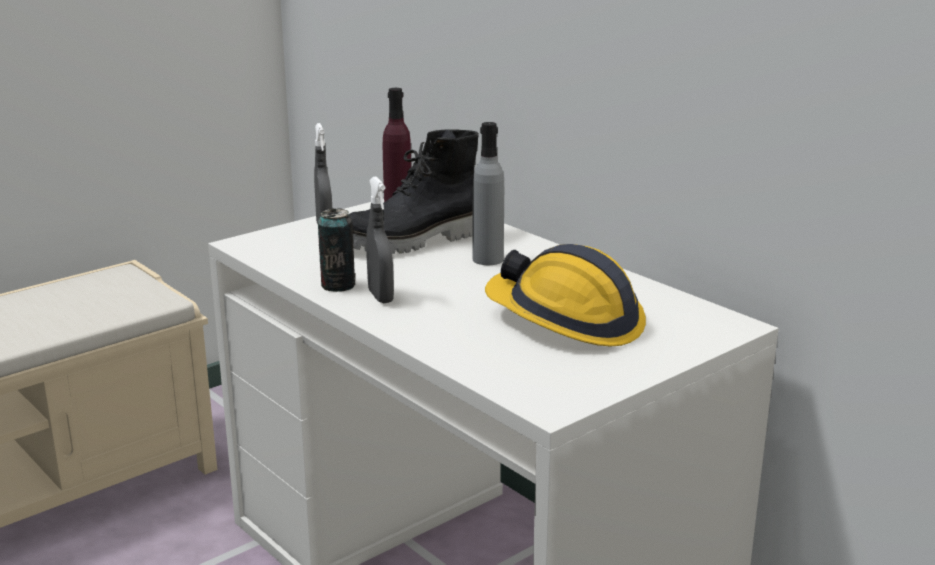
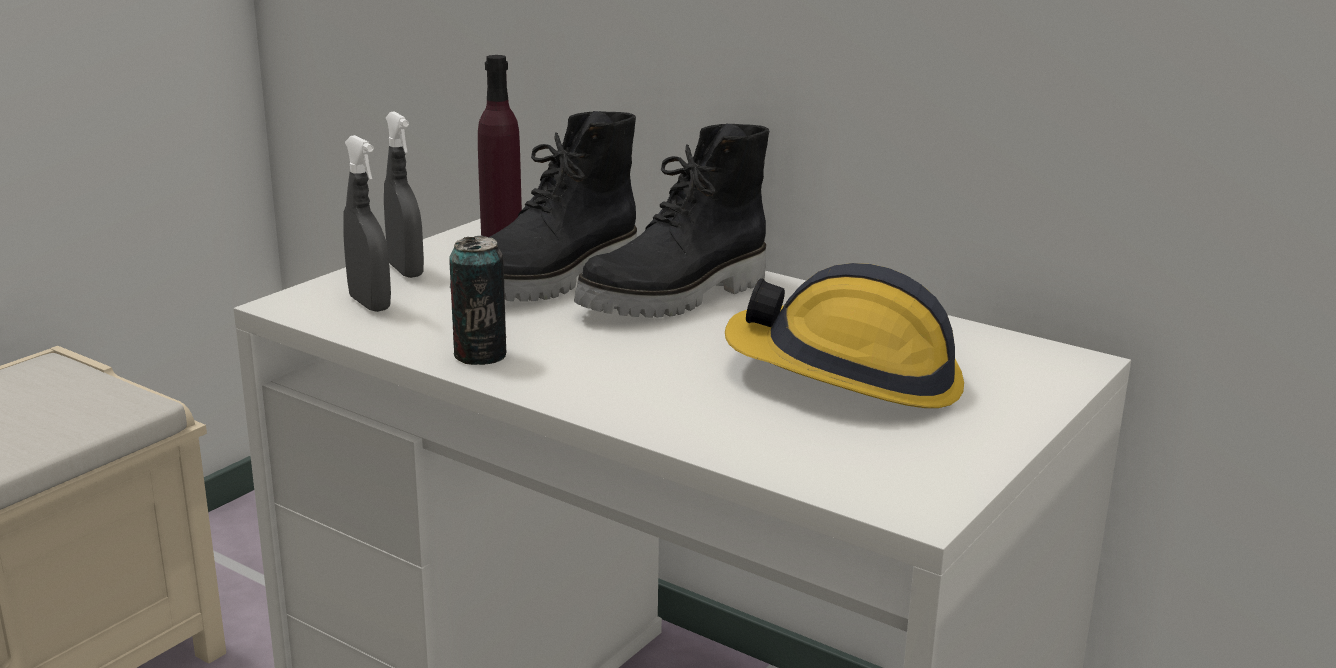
camera: 15 degrees left, 0 degrees up
(380, 296) = (556, 366): grey spray bottle -> grey spray bottle (370, 304)
(488, 259) = (676, 298): grey bottle -> black boot

